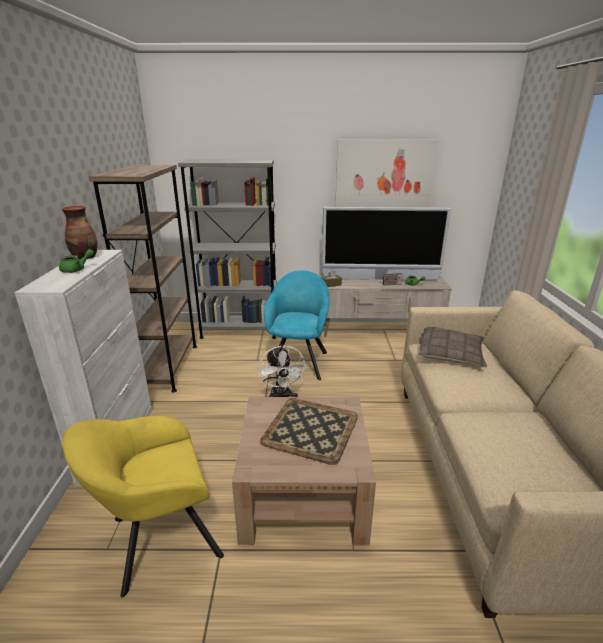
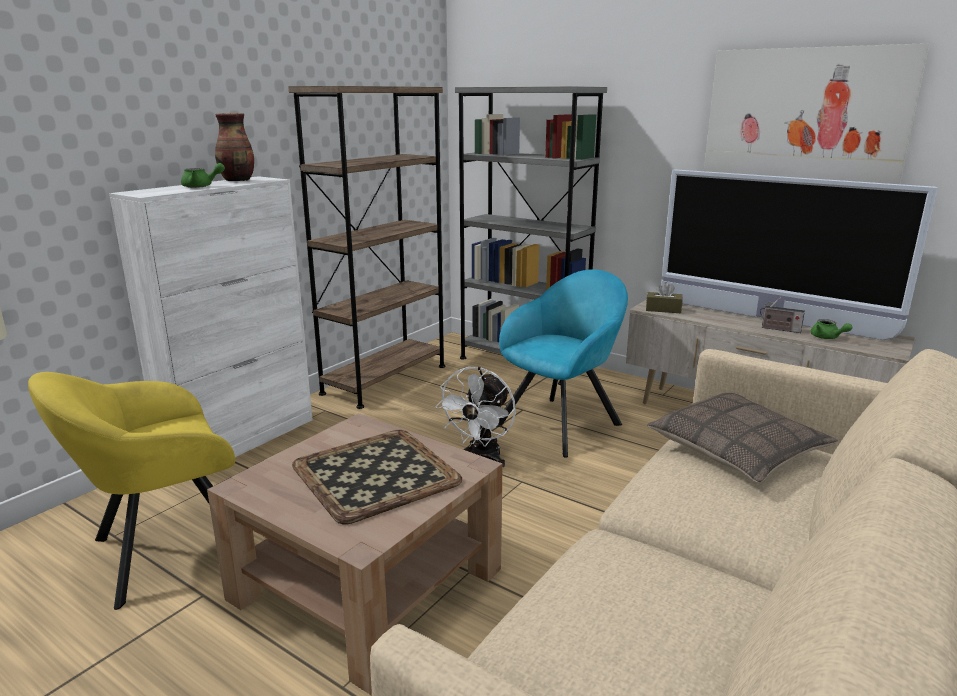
camera: 35 degrees right, 5 degrees down
(159, 539) = (164, 551): yellow armchair -> yellow armchair turned 45 degrees counterclockwise

